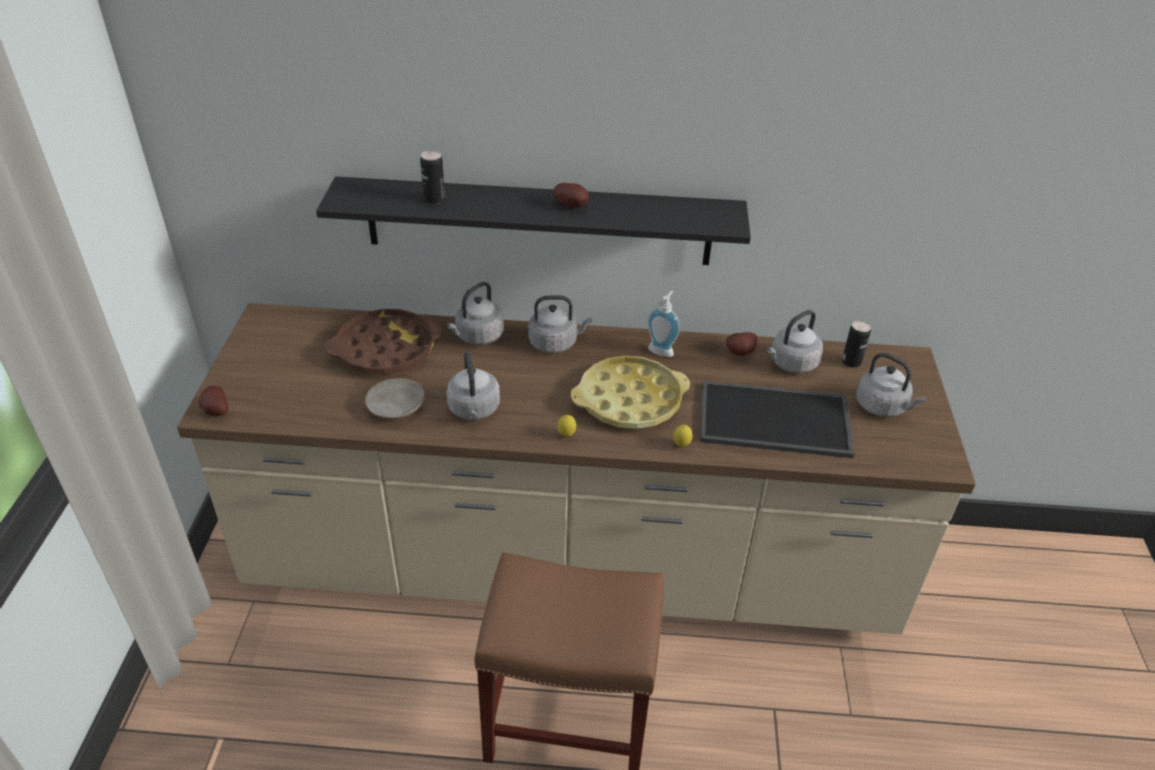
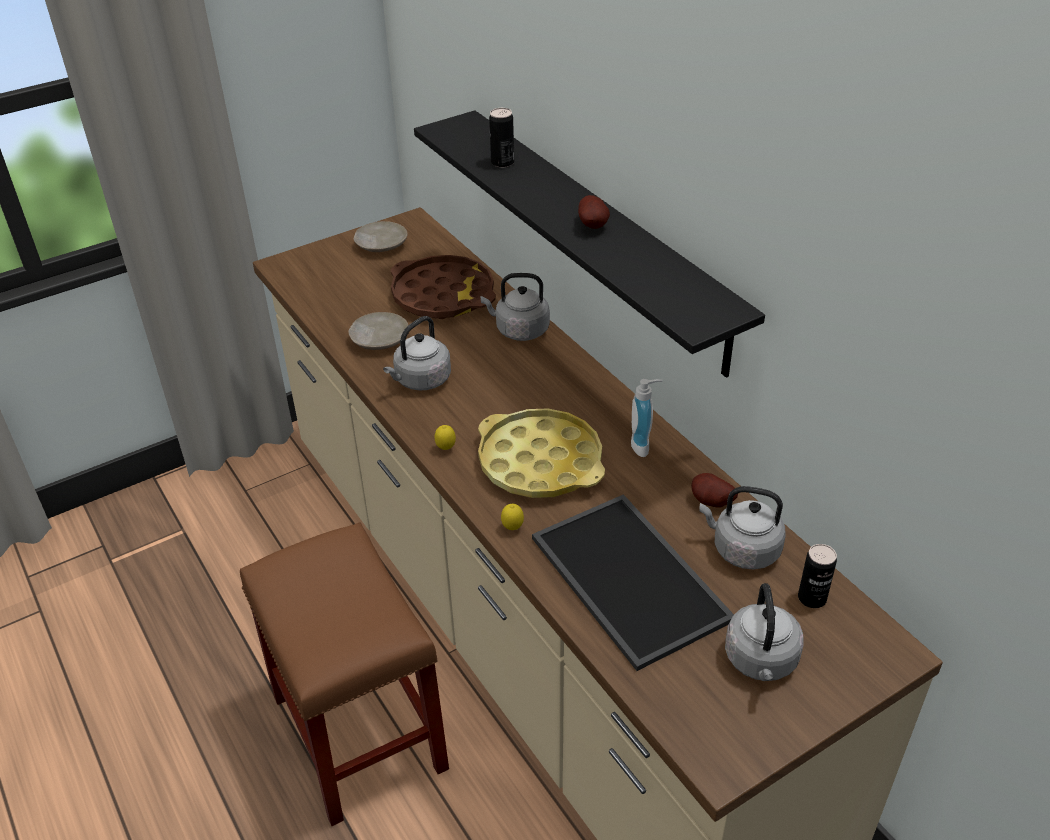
camera: 55 degrees right, 0 degrees up
(215, 411) = (284, 266): potato -> none
(269, 346) = (381, 244): none -> beige plate
(555, 343) = (567, 376): grey kettle -> none

